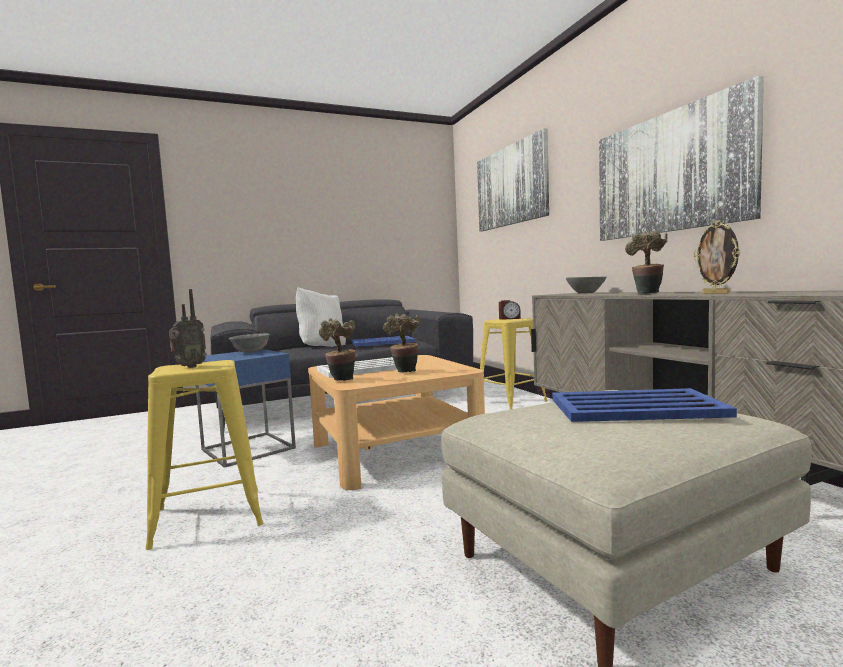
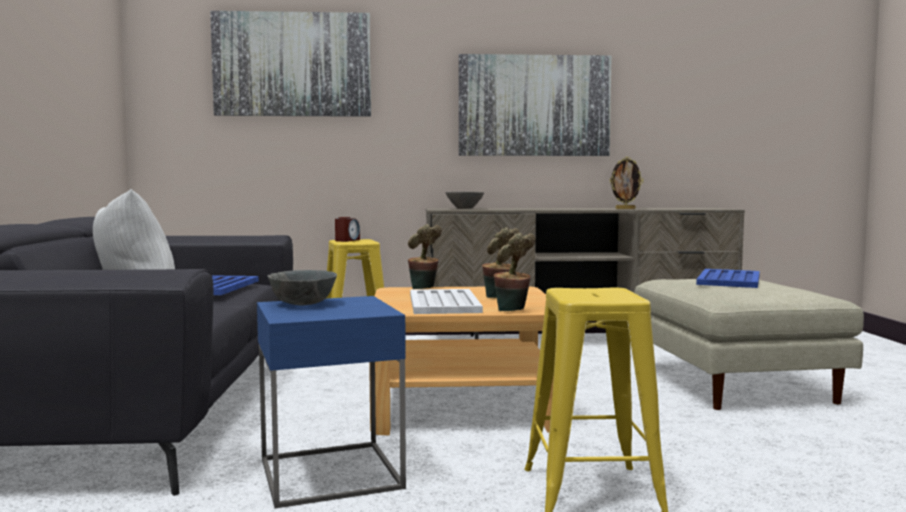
camera: 70 degrees left, 0 degrees up
(188, 367) = (595, 295): radio -> none
(647, 293) = (563, 209): potted plant -> potted plant (424, 289)

